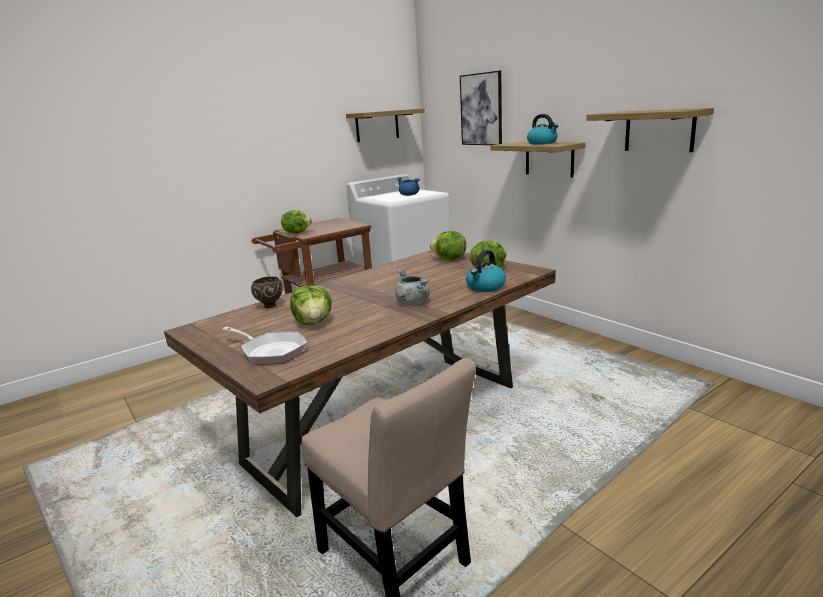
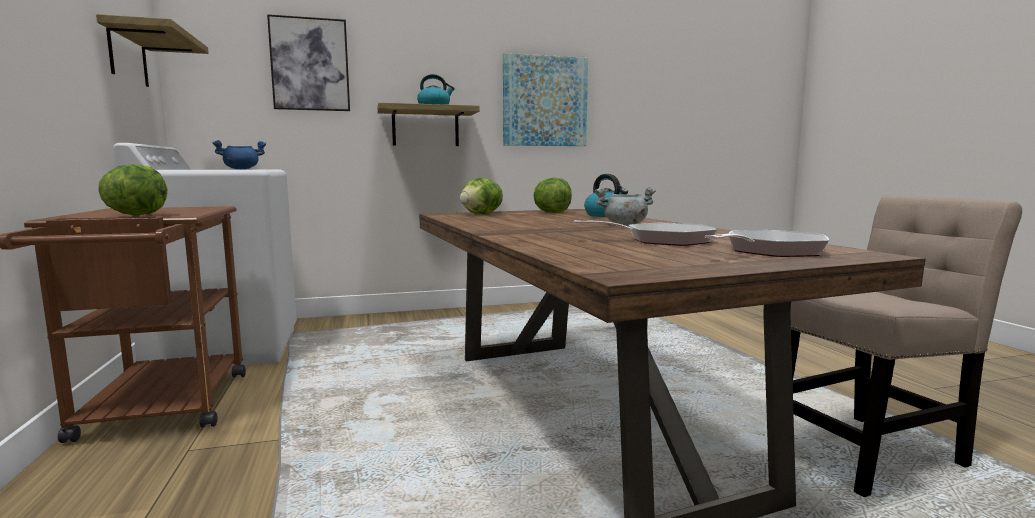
camera: 70 degrees left, 10 degrees down
(269, 306) = (551, 247): brown bowl -> none
(313, 322) = (661, 240): lettuce -> frying pan
(659, 130) = (544, 101): shelf -> picture

